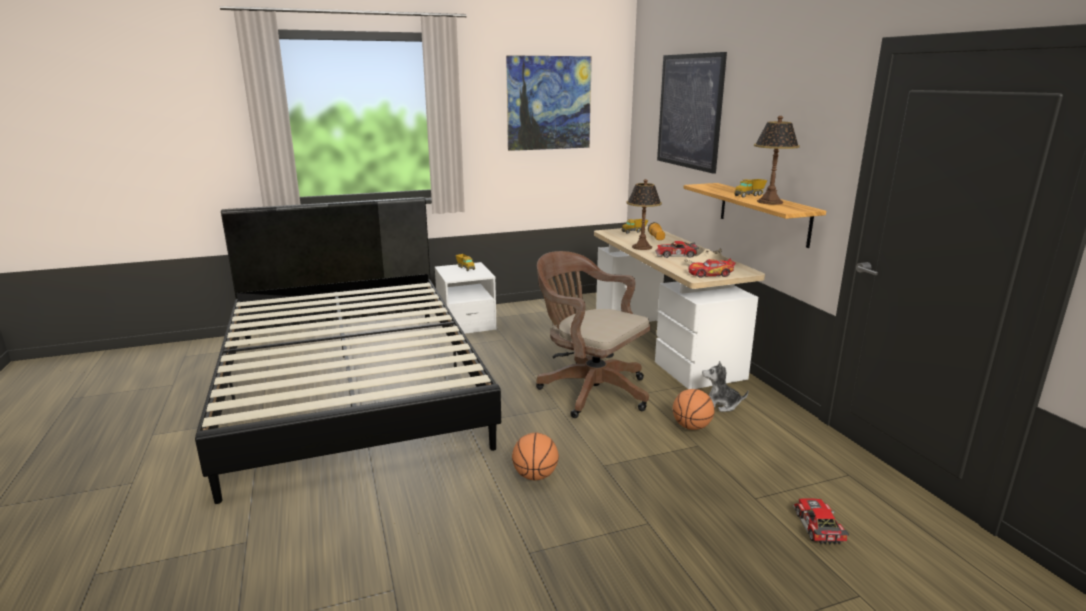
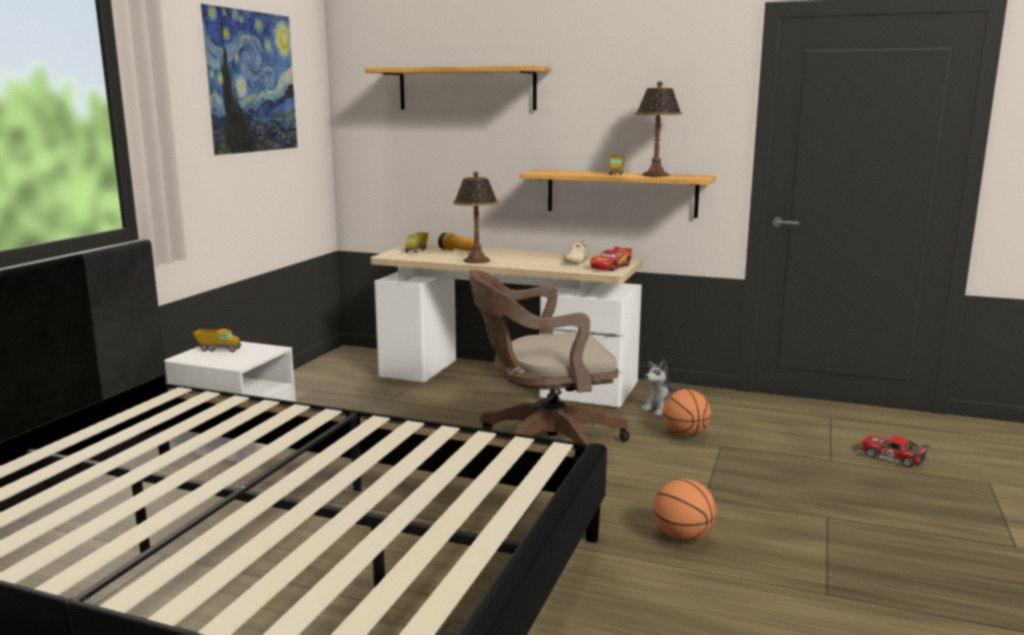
camera: 50 degrees left, 5 degrees down
(676, 255) = (531, 260): toy car -> none
(689, 111) = (466, 89): picture -> shelf

